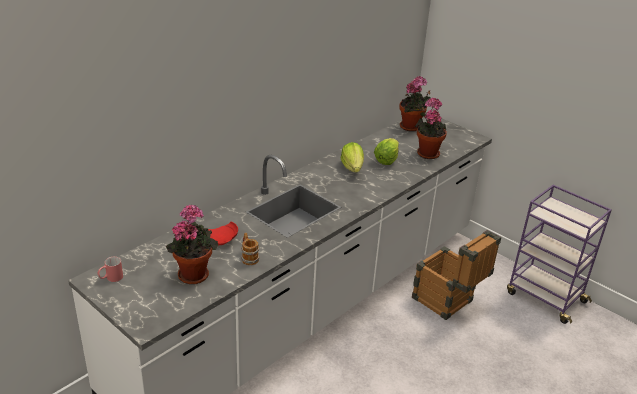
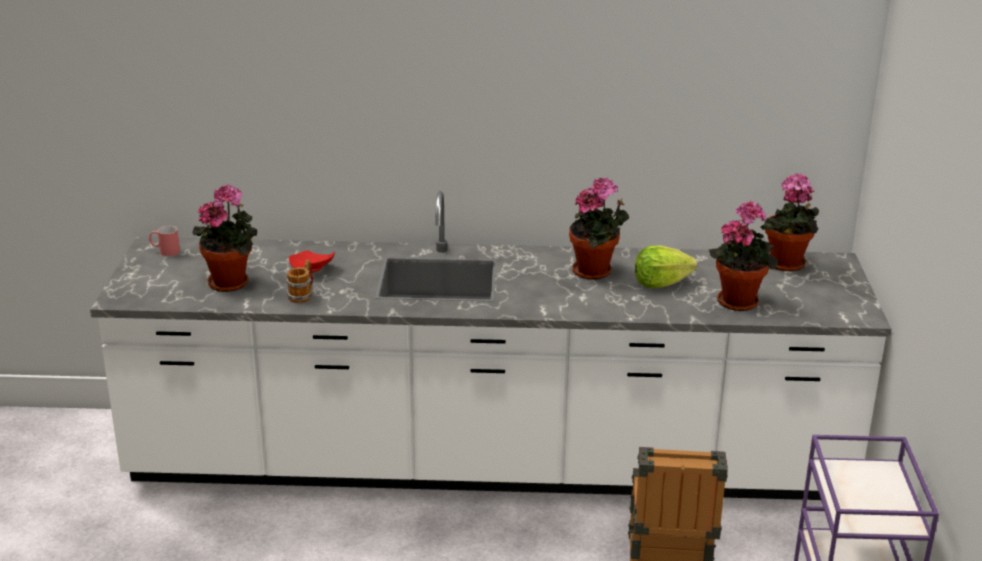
camera: 50 degrees right, 5 degrees down
(352, 168) = (595, 272): lettuce -> potted plant

